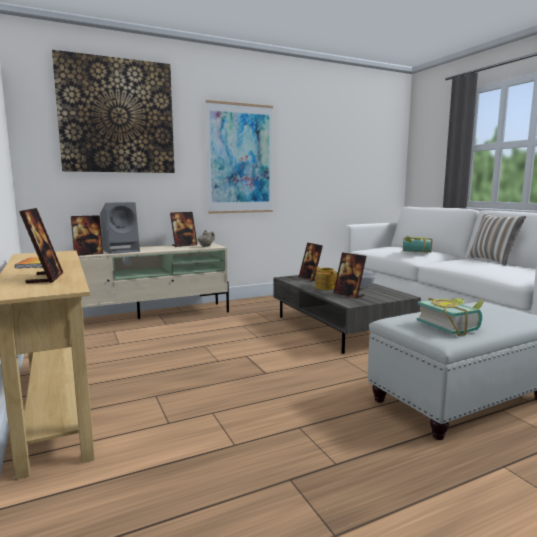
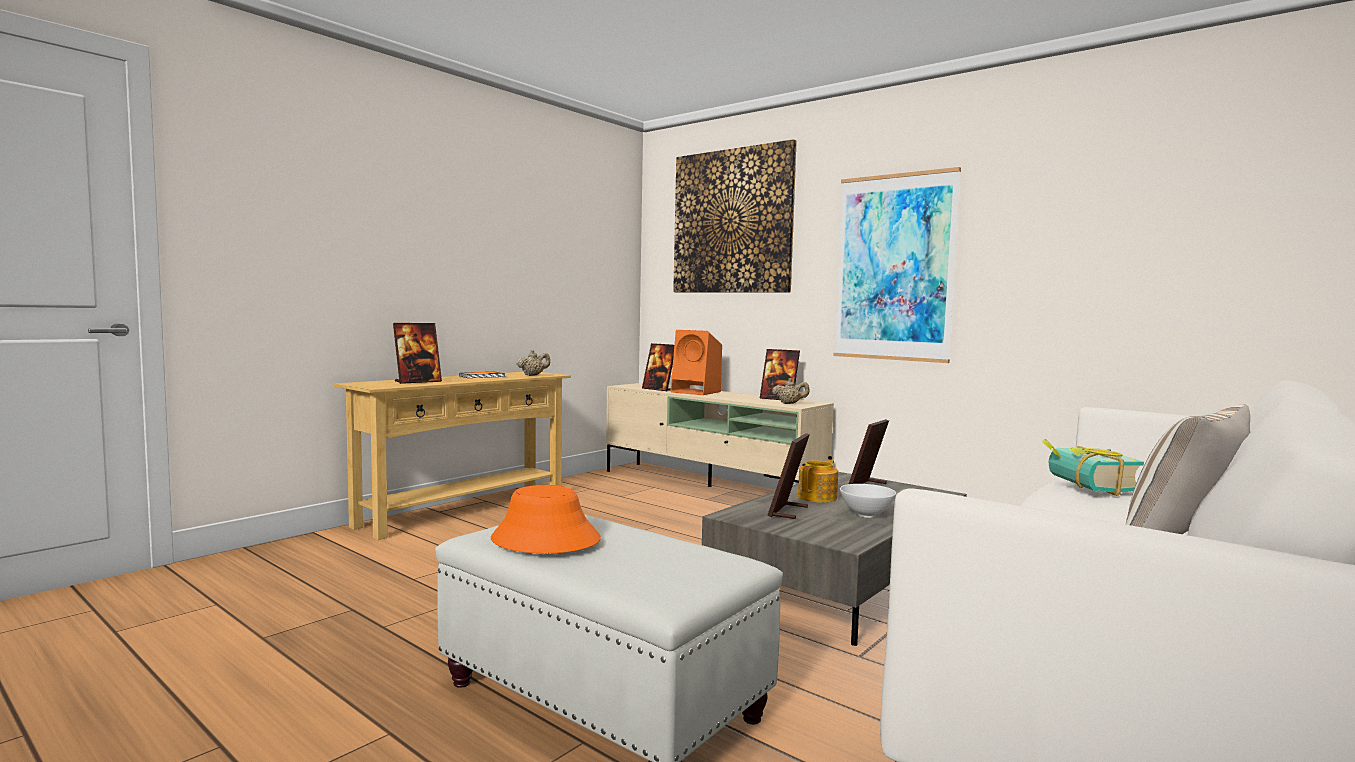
camera: 65 degrees right, 5 degrees down
(62, 255) = (533, 375): none -> beige teapot
(122, 250) = (697, 392): grey speaker -> orange speaker
(452, 327) = (545, 540): book -> orange hat

